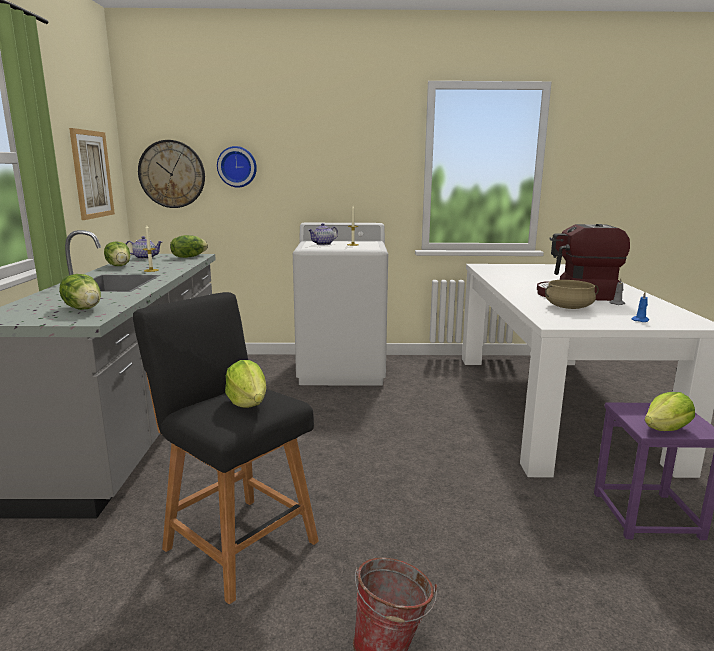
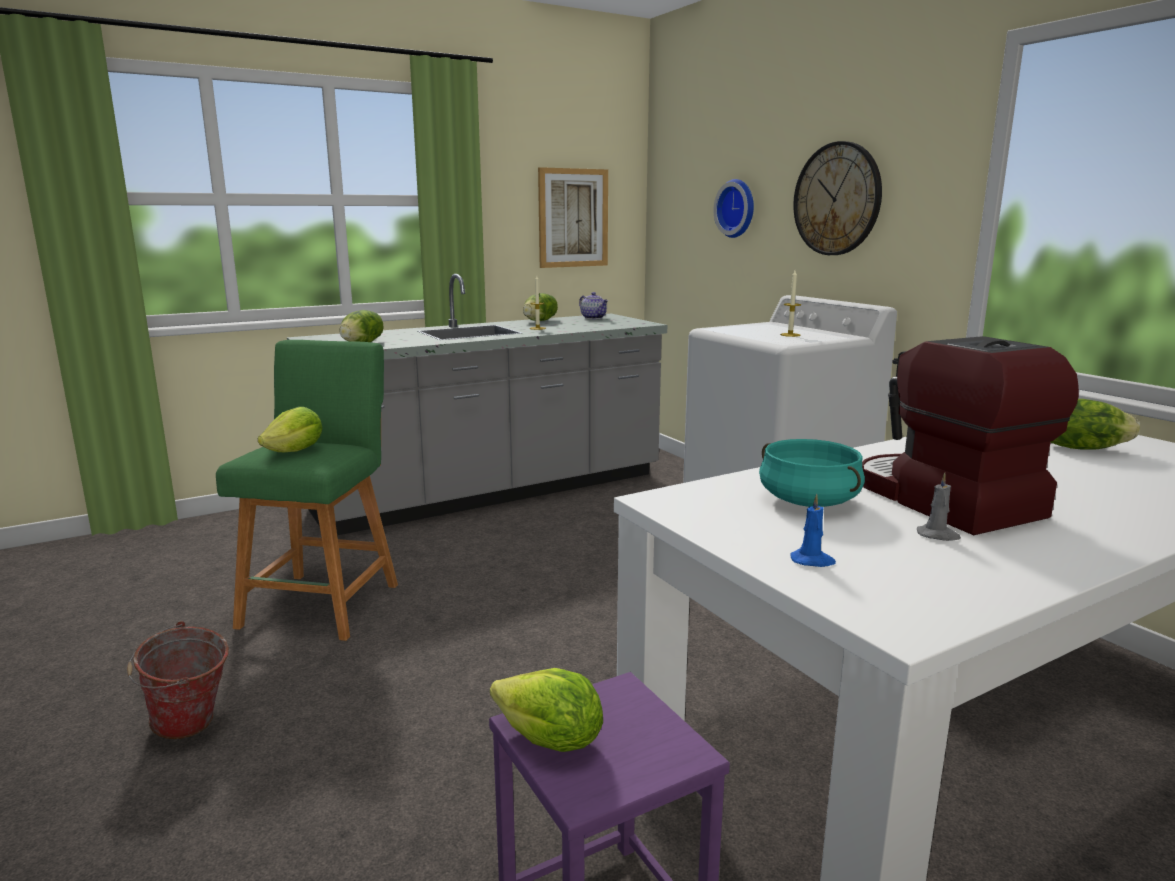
camera: 60 degrees right, 0 degrees up
(172, 174) = (680, 219): wall clock -> wall clock (837, 199)
(189, 257) = (627, 323): lettuce -> lettuce (1080, 448)
(236, 542) = (324, 602): black stool -> green stool
(323, 244) = (758, 328): teapot -> none
(568, 307) = (808, 501): beige cooking pot -> turquoise cooking pot

